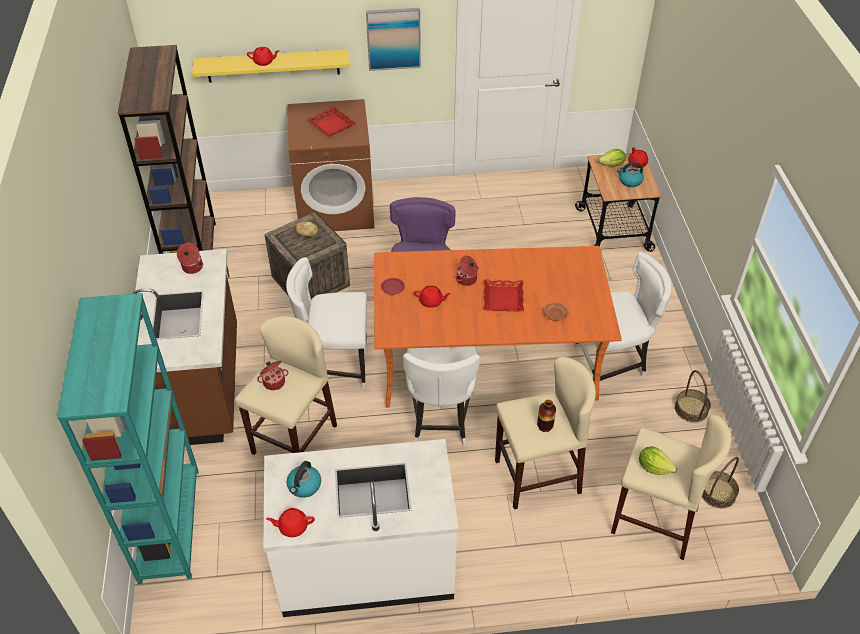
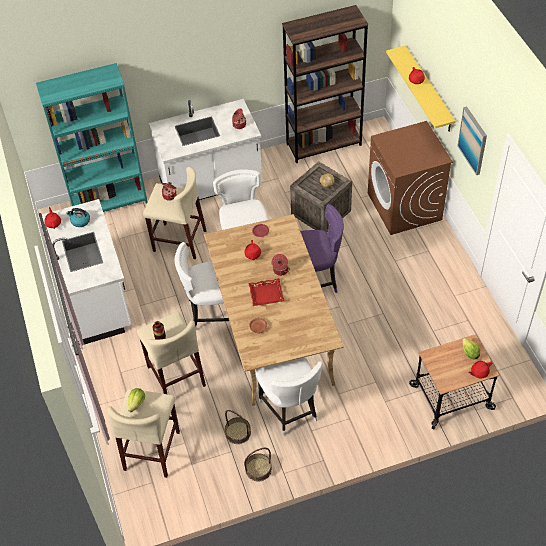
camera: 80 degrees right, 5 degrees up
(201, 386) = (211, 184): brown counter -> white counter
(331, 125) = (410, 151): red tray -> none
(488, 360) = (273, 331): orange dining table -> beige dining table
(630, 181) = (451, 368): kettle -> none
(717, 493) = (183, 490): basket -> basket (238, 432)

